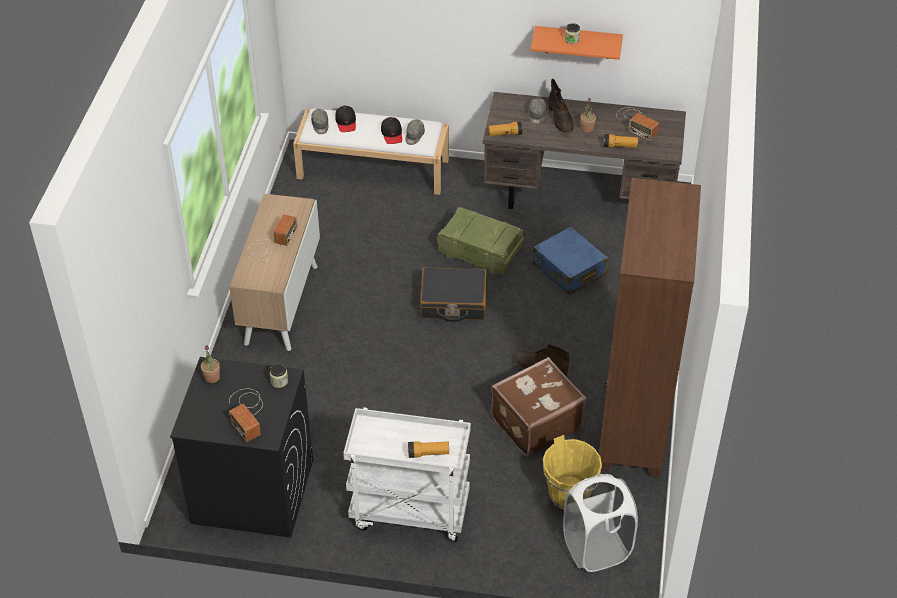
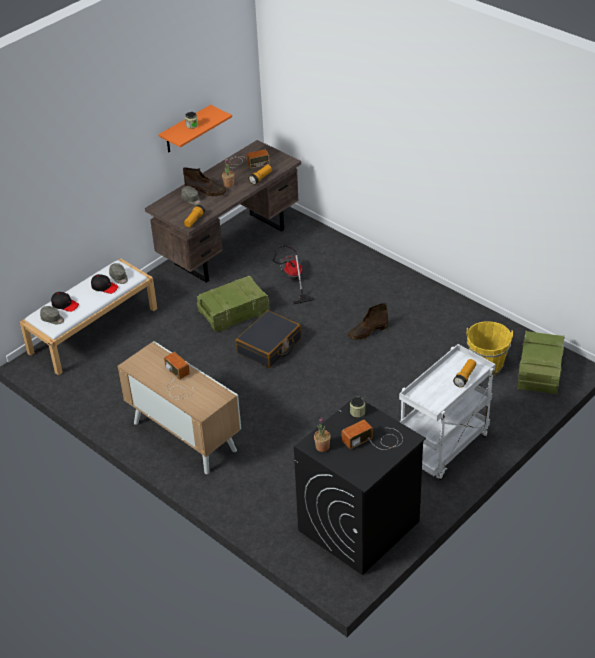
camera: 55 degrees left, 5 degrees down
(247, 413) = (375, 440): radio -> radio turned 150 degrees clockwise
(534, 422) = (413, 354): brown suitcase -> none
(569, 269) = (292, 280): blue suitcase -> vacuum cleaner
(596, 548) = (539, 373): white laundry basket -> crate
(632, 427) = (454, 313): brown bookcase -> none

